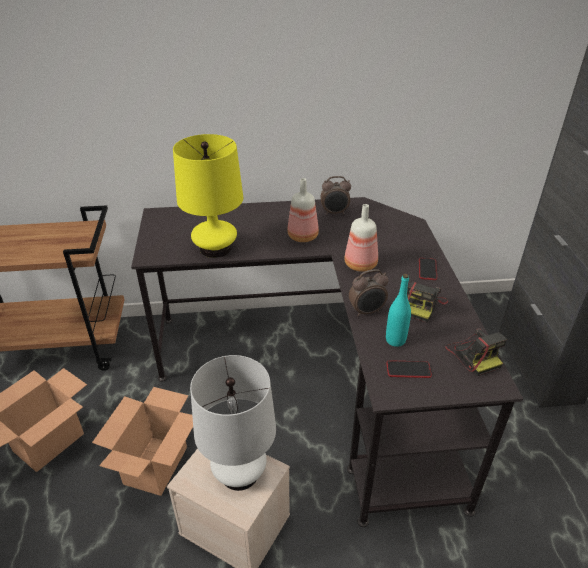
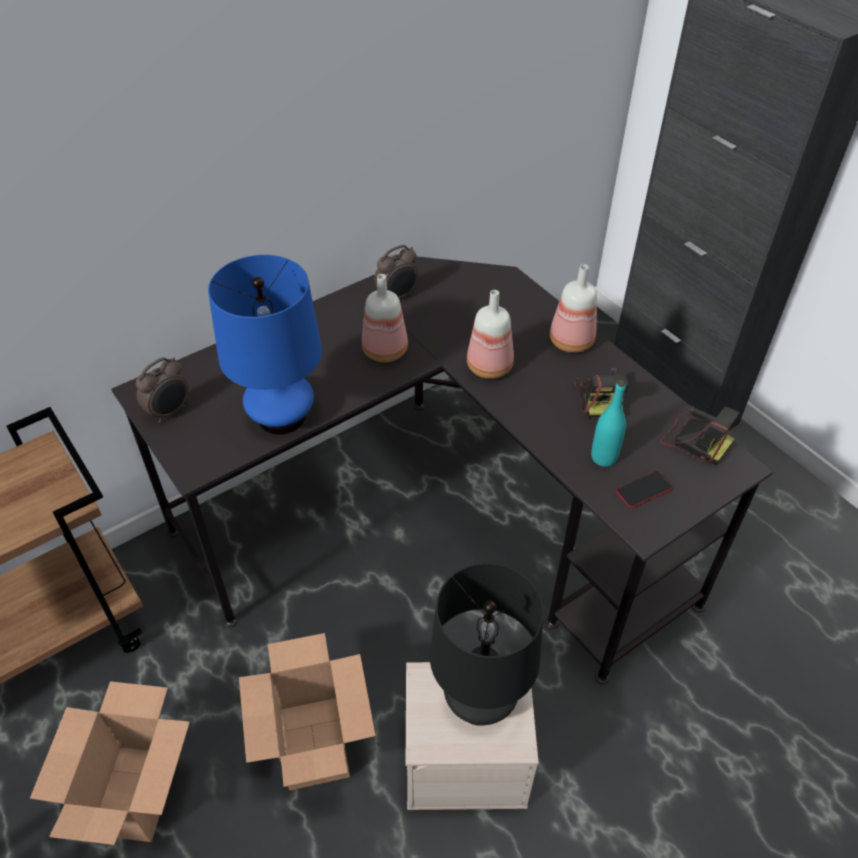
camera: 30 degrees left, 10 degrees up
(215, 248) = (281, 416): yellow table lamp -> blue table lamp
(239, 473) = (479, 700): white table lamp -> black table lamp
(367, 312) = (546, 432): alarm clock -> alarm clock (170, 412)
(427, 269) = (570, 342): phone -> bottle

